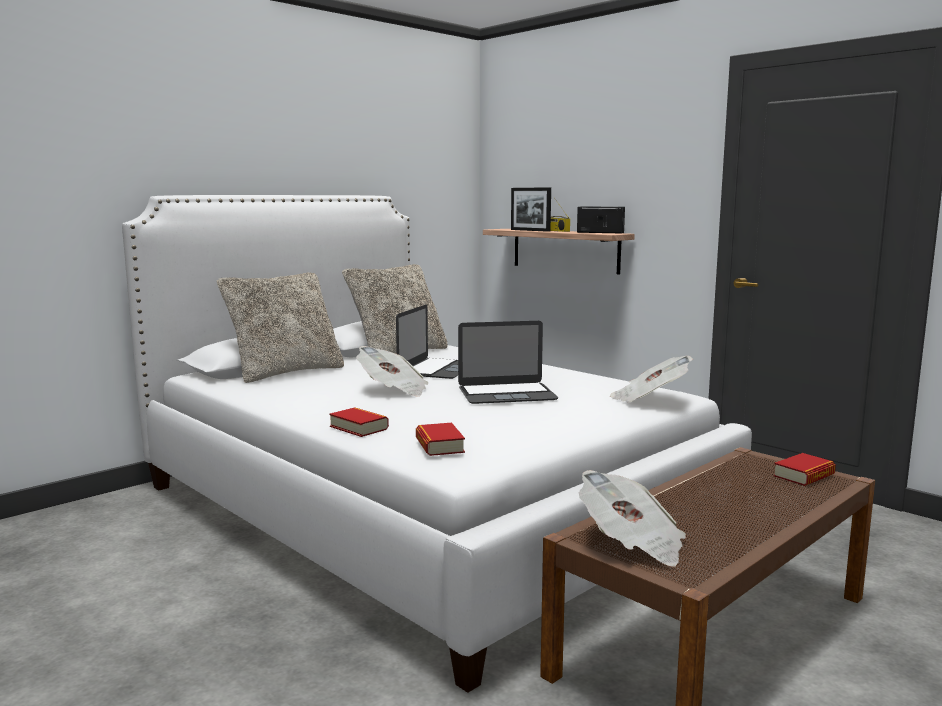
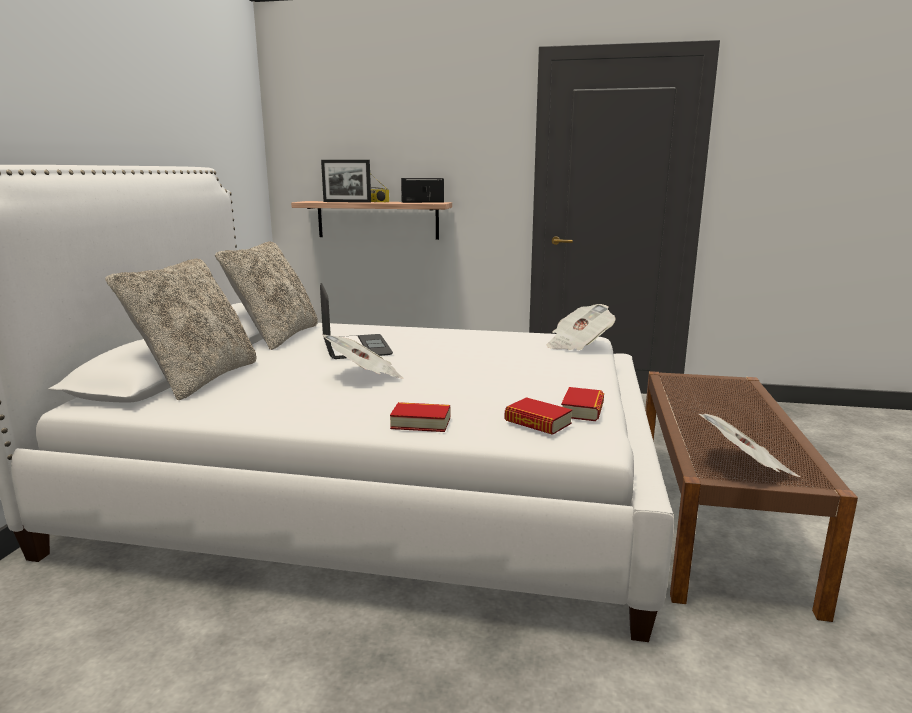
camera: 35 degrees left, 5 degrees up
(507, 393) = (469, 360): laptop -> none
(804, 475) = (722, 384): book -> book (582, 410)

